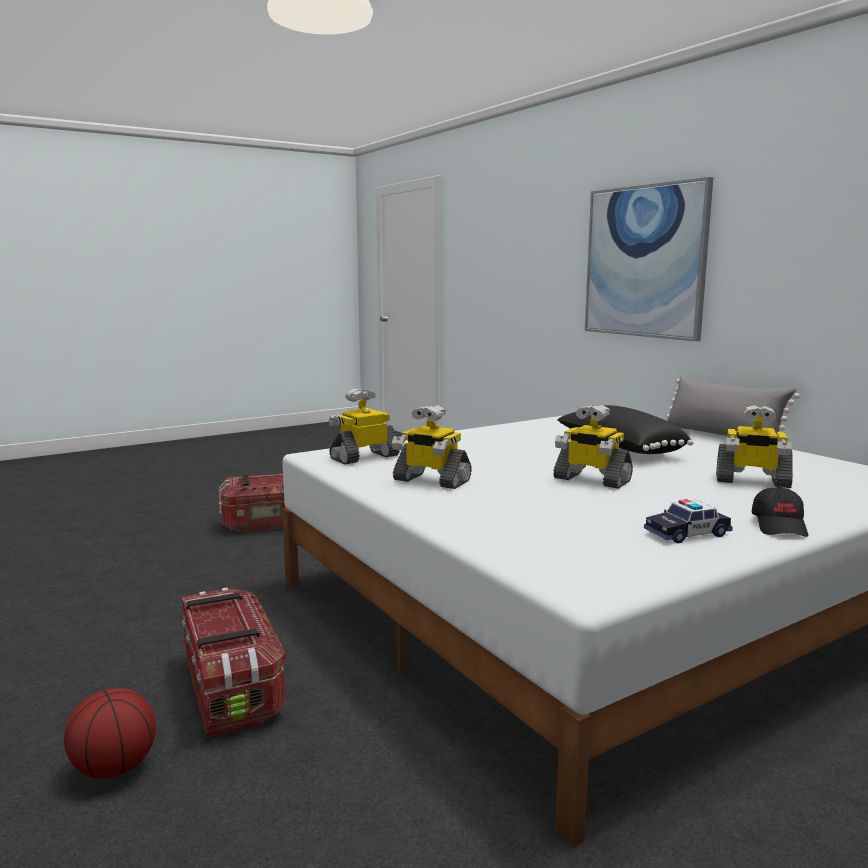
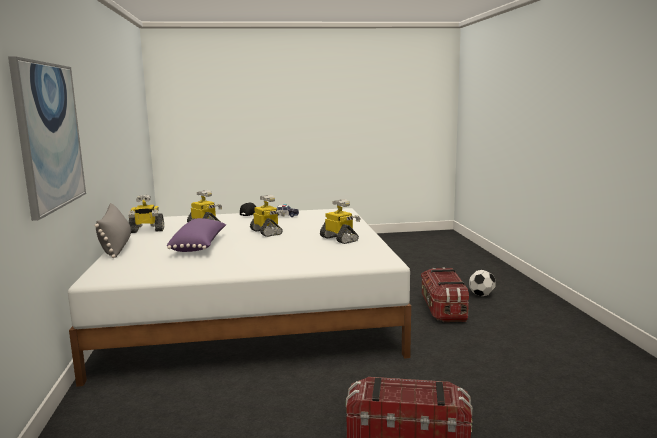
camera: 155 degrees left, 0 degrees up
(114, 769) = (481, 295): basketball -> football
(364, 457) = (358, 256): toy robot -> toy robot (146, 230)
(619, 448) = (200, 246): black pillow -> purple pillow

